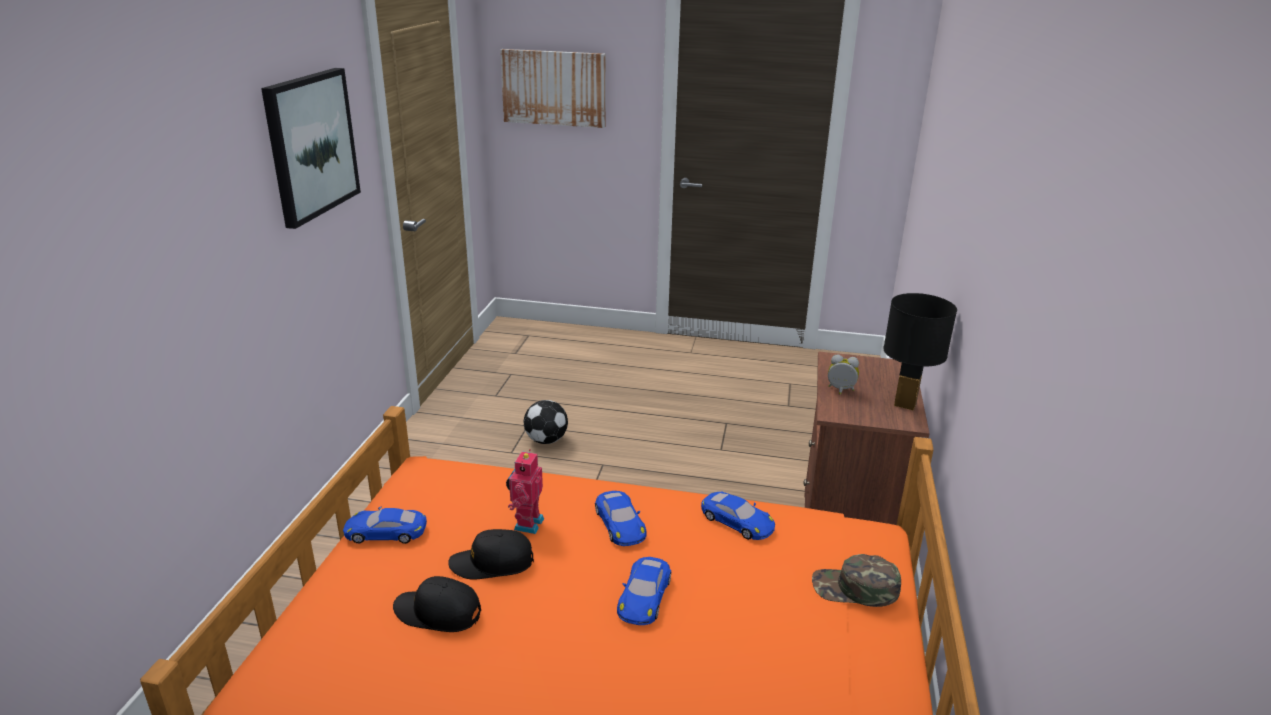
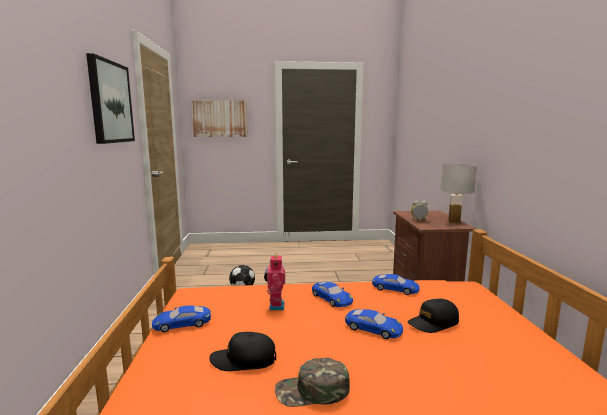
camera: 15 degrees left, 15 degrees down
(492, 563) = (265, 328): black cap -> black cap (433, 323)
(644, 596) = (373, 328): blue toy car -> blue toy car turned 60 degrees counterclockwise
(855, 588) = (483, 306): green cap -> green cap (312, 391)
(905, 405) = (454, 221): black table lamp -> white table lamp

